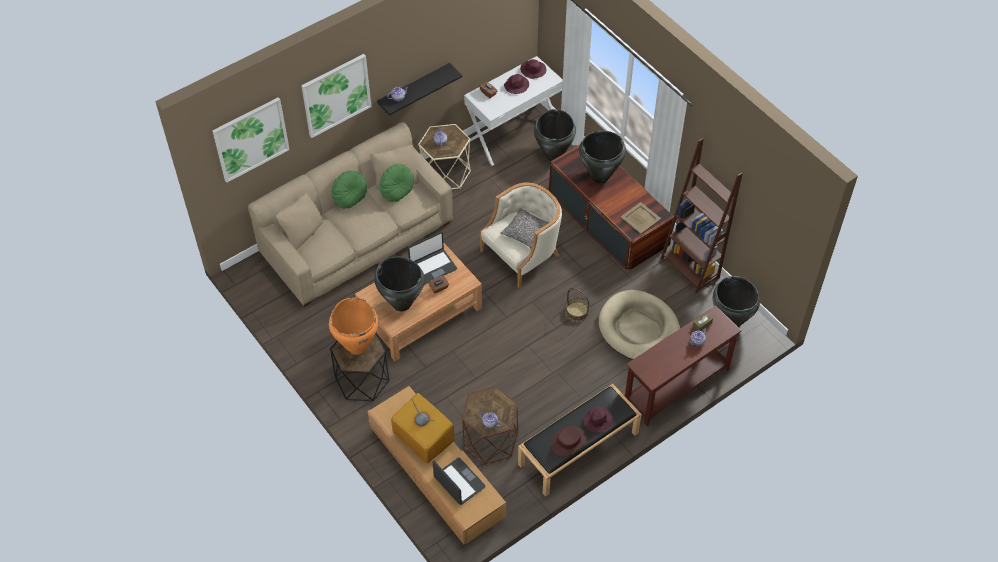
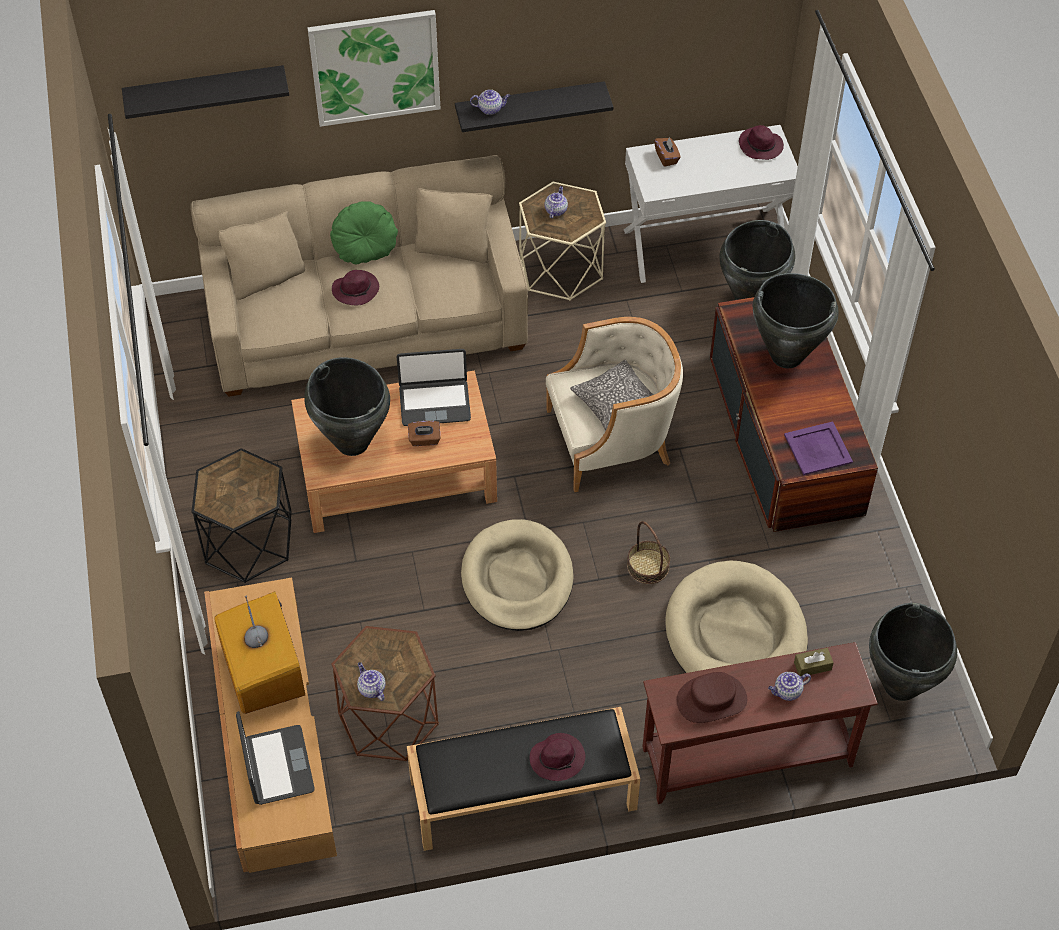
camera: 25 degrees right, 0 degrees up
(251, 139) = (205, 91): picture -> black shelf
(357, 346) = (239, 482): orange vase -> none
(397, 194) = (443, 268): green pillow -> none
(515, 343) = (517, 579): none -> beige dog bed
(516, 85) = (719, 160): purple hat -> purple hat (356, 289)
(568, 441) = (489, 774): brown hat -> brown hat (711, 699)
(640, 218) = (817, 448): beige tray -> purple tray
(690, 268) = (880, 567): brown bookcase -> none

